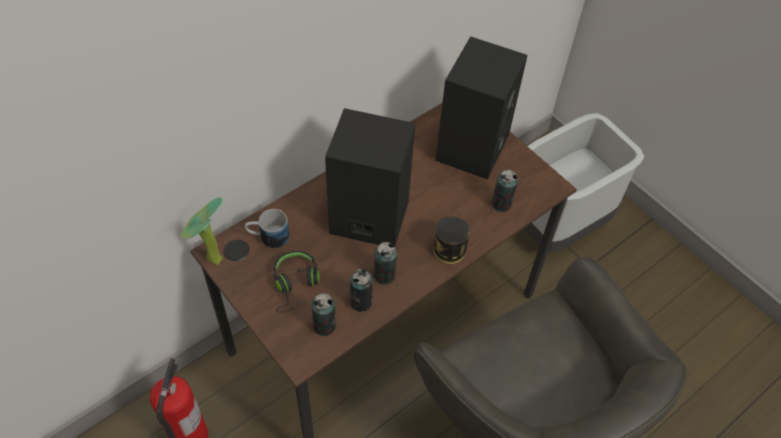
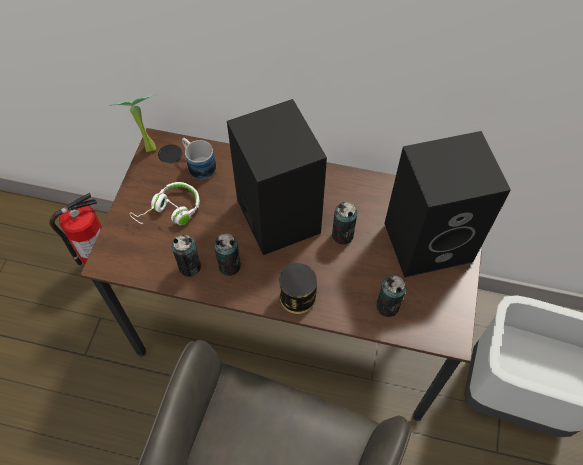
camera: 55 degrees right, 5 degrees up
(295, 284) = (170, 211): black headphones -> white headphones
(324, 326) = (147, 257): can -> can (342, 235)

